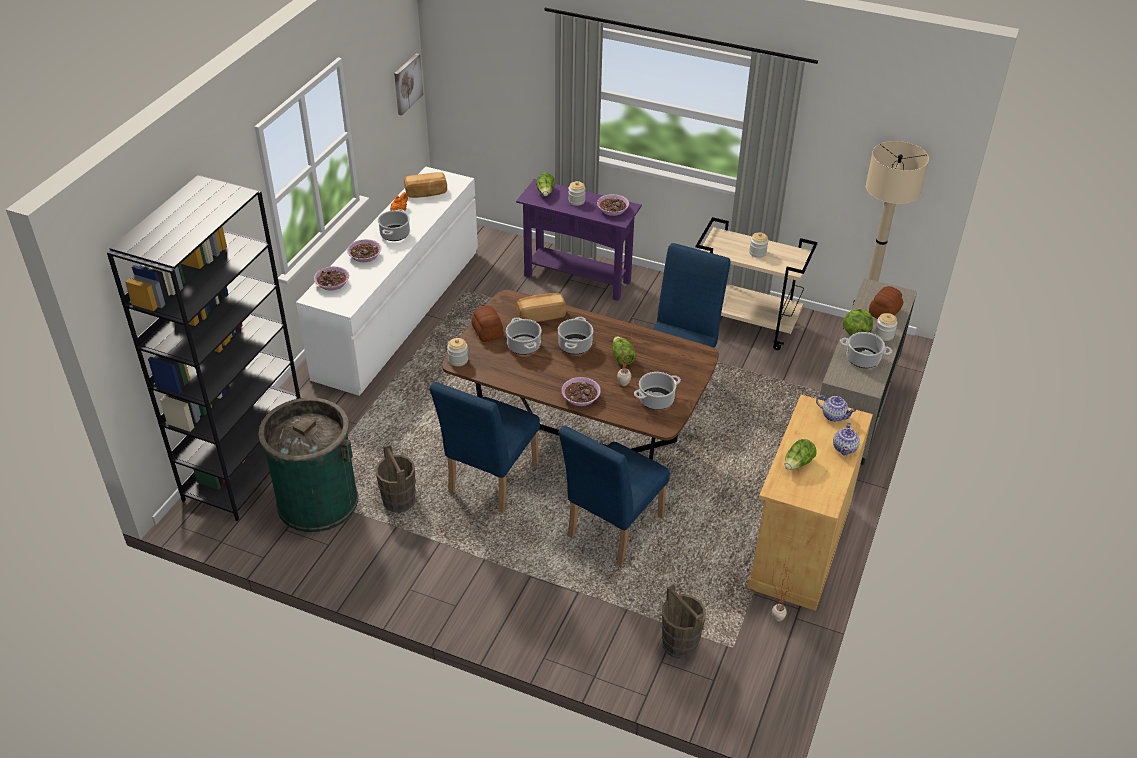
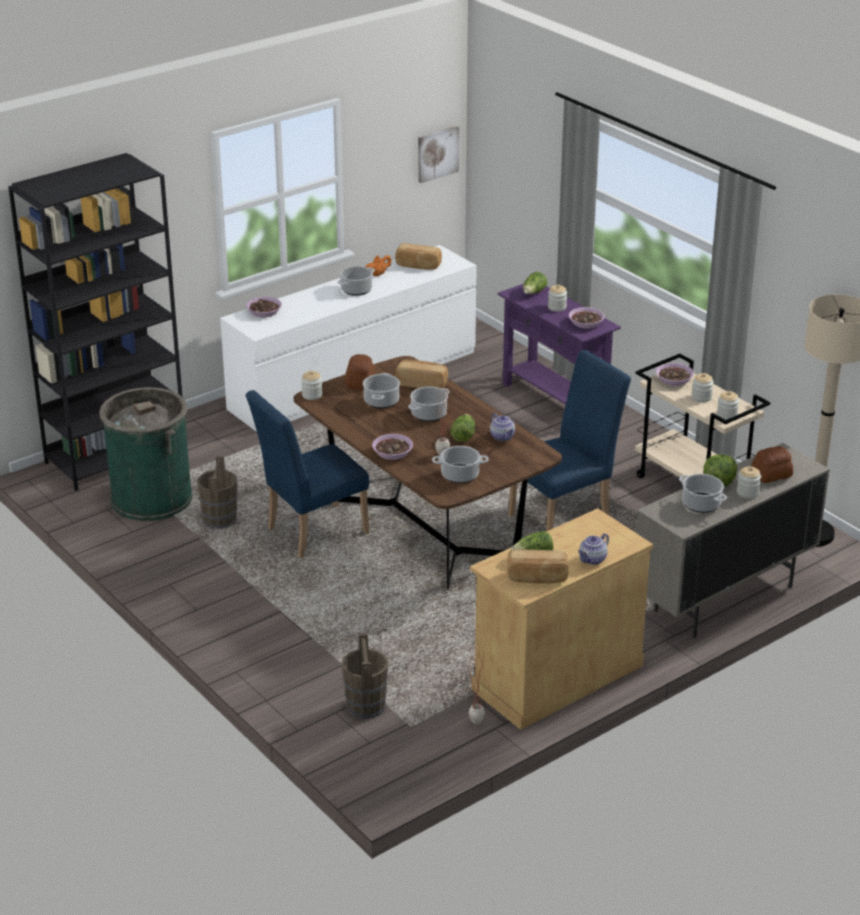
camera: 30 degrees right, 10 degrees down
(365, 256) = (313, 299): bowl -> bowl (674, 380)
(610, 531) = (385, 604): blue chair -> none
(790, 264) = (727, 415): none -> jar
(821, 485) = (537, 577): none -> bread
(834, 416) = (611, 533): teapot -> teapot (502, 437)

